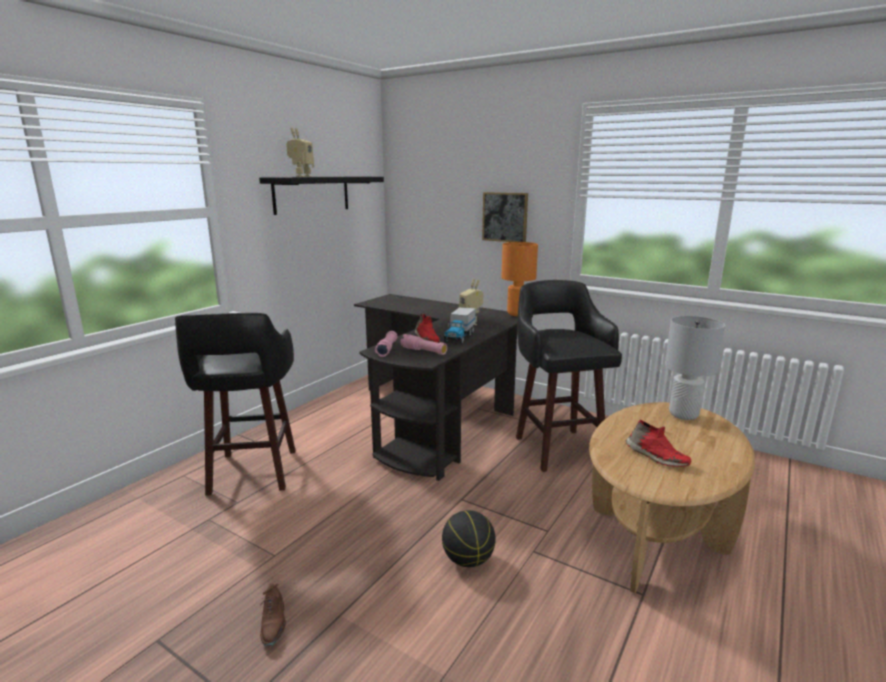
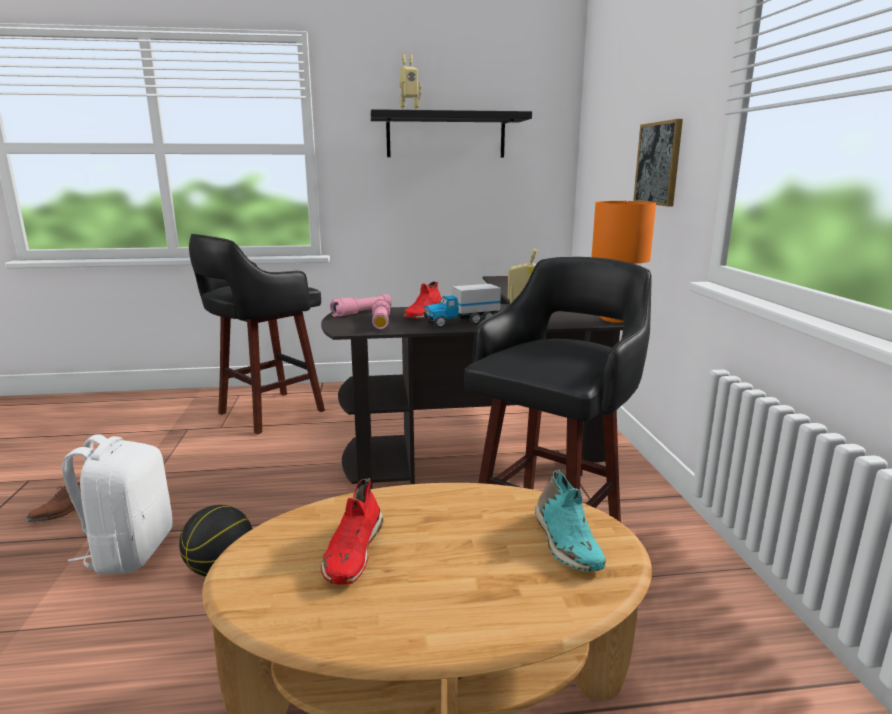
camera: 50 degrees right, 0 degrees up
(393, 597) = (129, 551): none -> white backpack
(683, 416) = (565, 542): grey table lamp -> turquoise shoe

